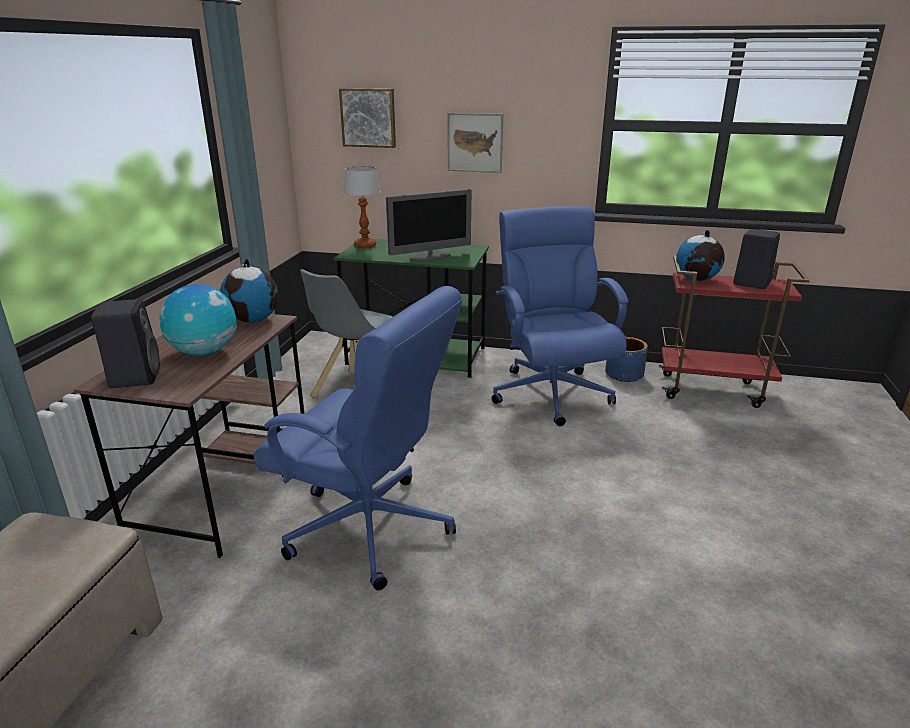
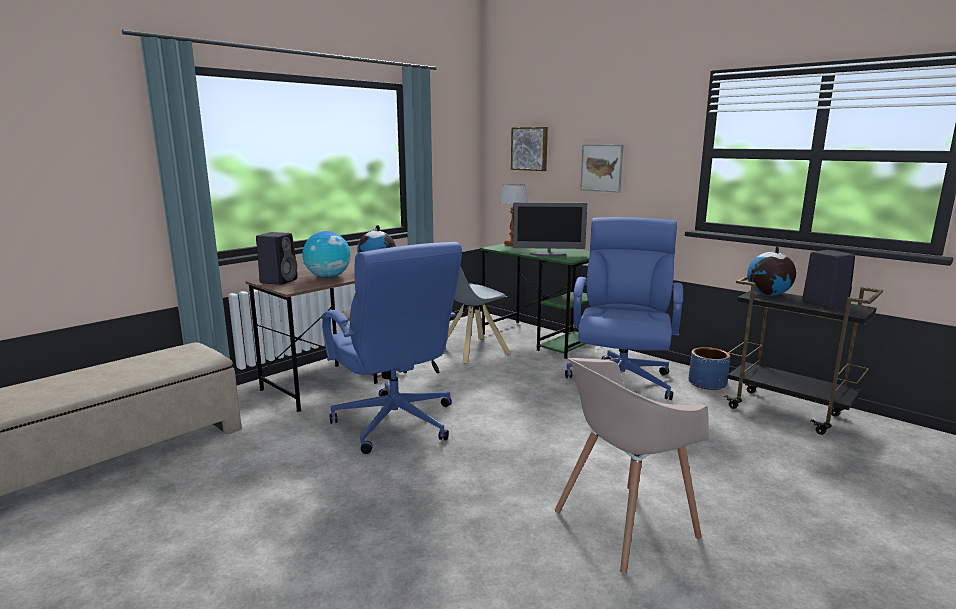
camera: 30 degrees right, 10 degrees down
(714, 391) = (788, 413): red cart -> black cart
(719, 573) = (624, 526): none -> beige chair

